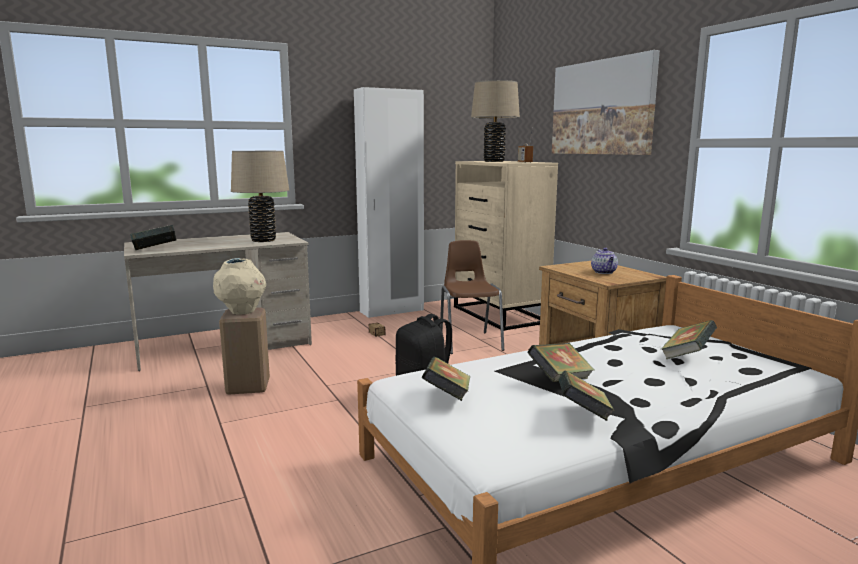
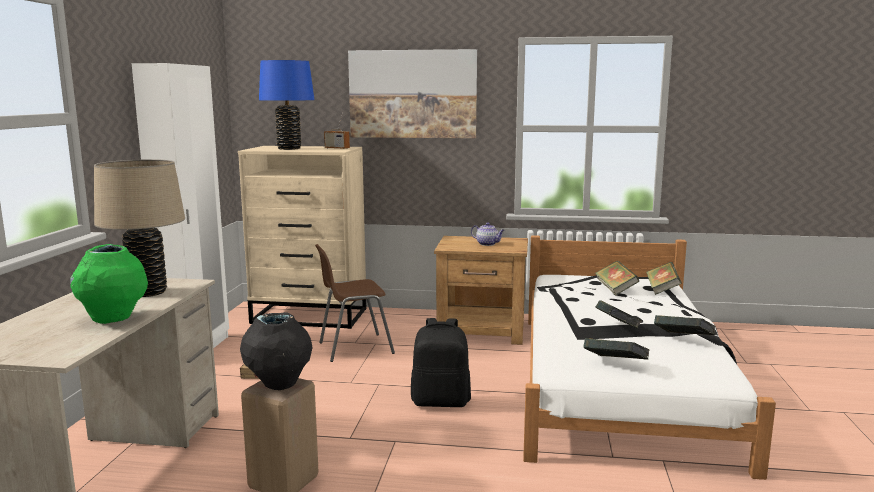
camera: 55 degrees left, 0 degrees up
(155, 250) = (71, 347): book -> book (662, 290)
(207, 246) = (113, 319): none -> green vase
(242, 312) = (279, 385): beige vase -> black vase
(469, 342) = (353, 348): brown chair -> brown chair turned 45 degrees counterclockwise
(494, 161) = (289, 148): beige table lamp -> blue table lamp

